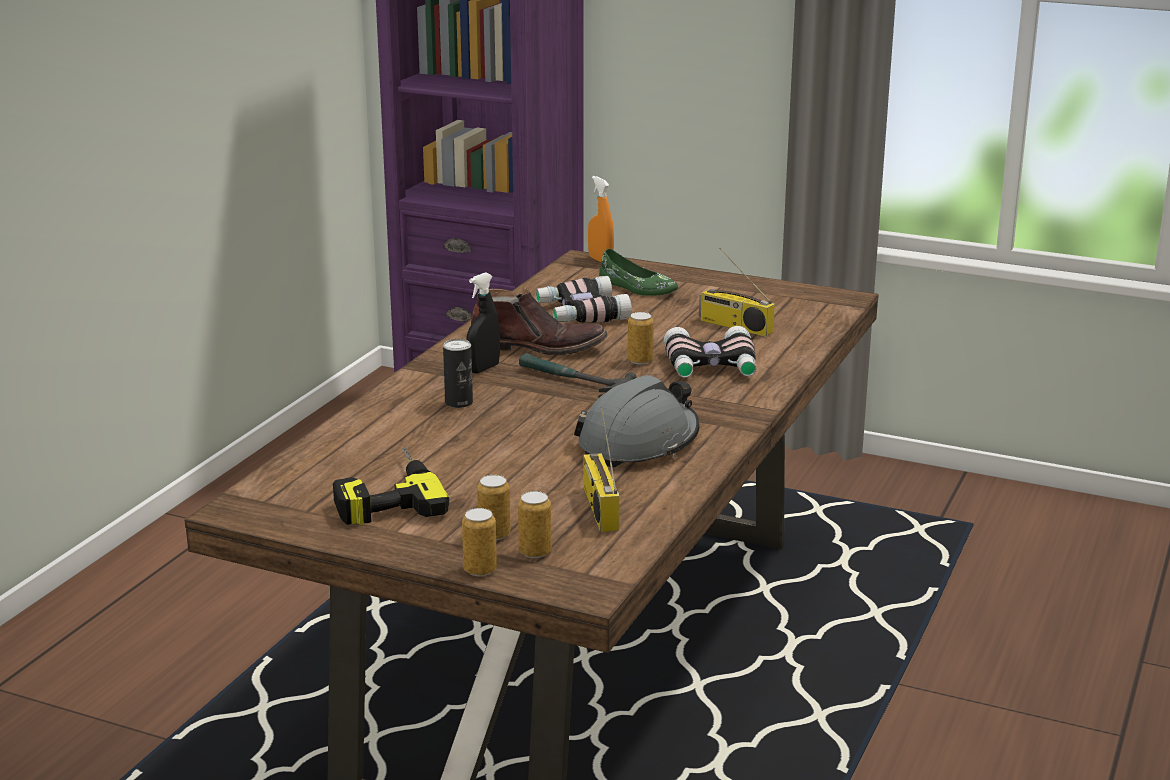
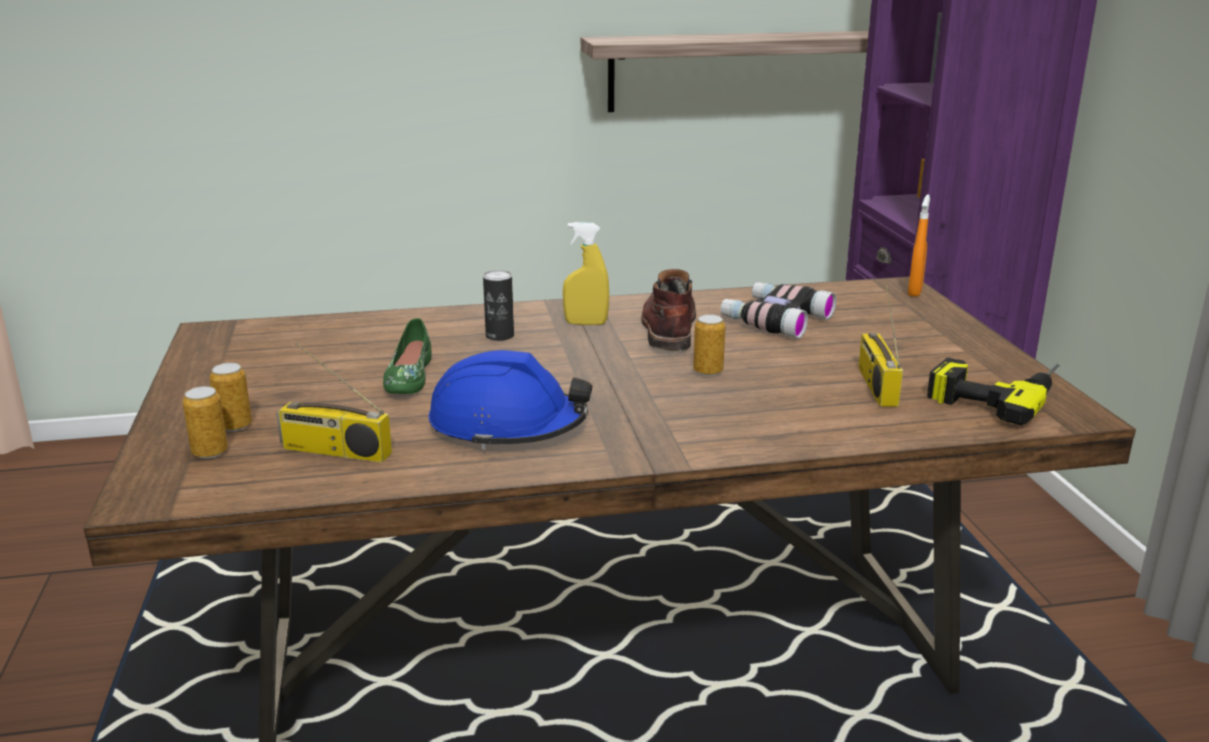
camera: 55 degrees right, 0 degrees up
(241, 94) = (748, 70): none -> shelf
(384, 494) = (281, 365): power drill -> power drill (995, 392)
(480, 570) = (155, 441): can -> none
(484, 369) = (586, 323): black spray bottle -> yellow spray bottle
(538, 346) = (668, 327): brown boot -> brown boot turned 150 degrees counterclockwise
(572, 381) = (612, 360): hammer -> none
(598, 508) = (334, 451): radio -> radio turned 120 degrees counterclockwise
(637, 288) = (881, 322): green shoe -> green shoe (408, 377)
(639, 443) = (508, 426): grey hard hat -> blue hard hat
(711, 367) = (748, 405): binoculars -> none

